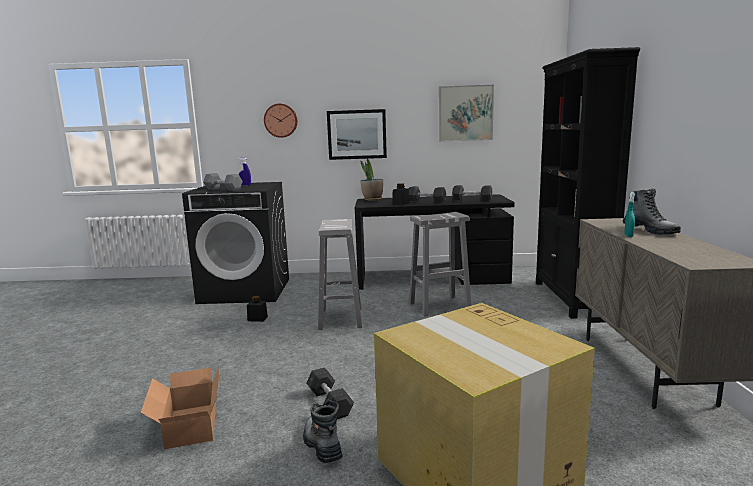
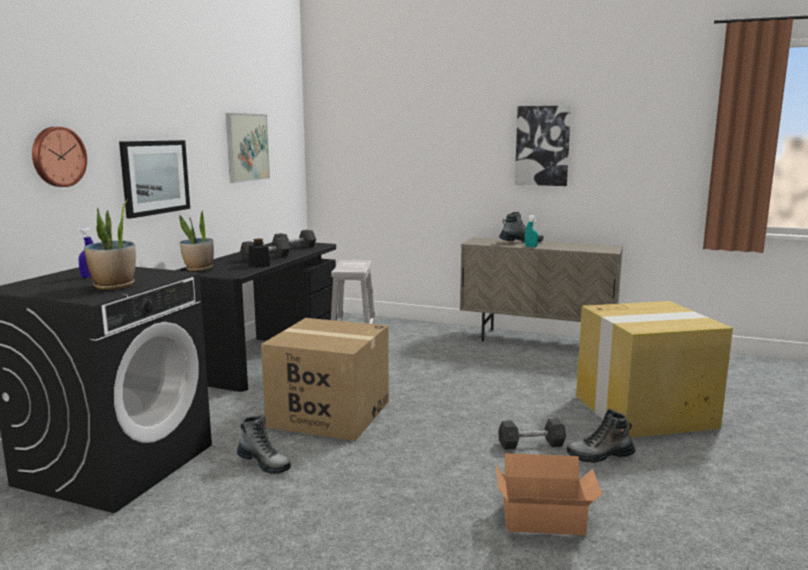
camera: 70 degrees left, 0 degrees up
(223, 189) = (114, 286): grey dumbbell -> potted plant
(257, 318) = (264, 463): black jar -> boot
(340, 318) = (329, 414): white stool -> cardboard box
(571, 298) = (398, 324): black bookcase -> none
(708, 94) = (542, 146): none -> picture

